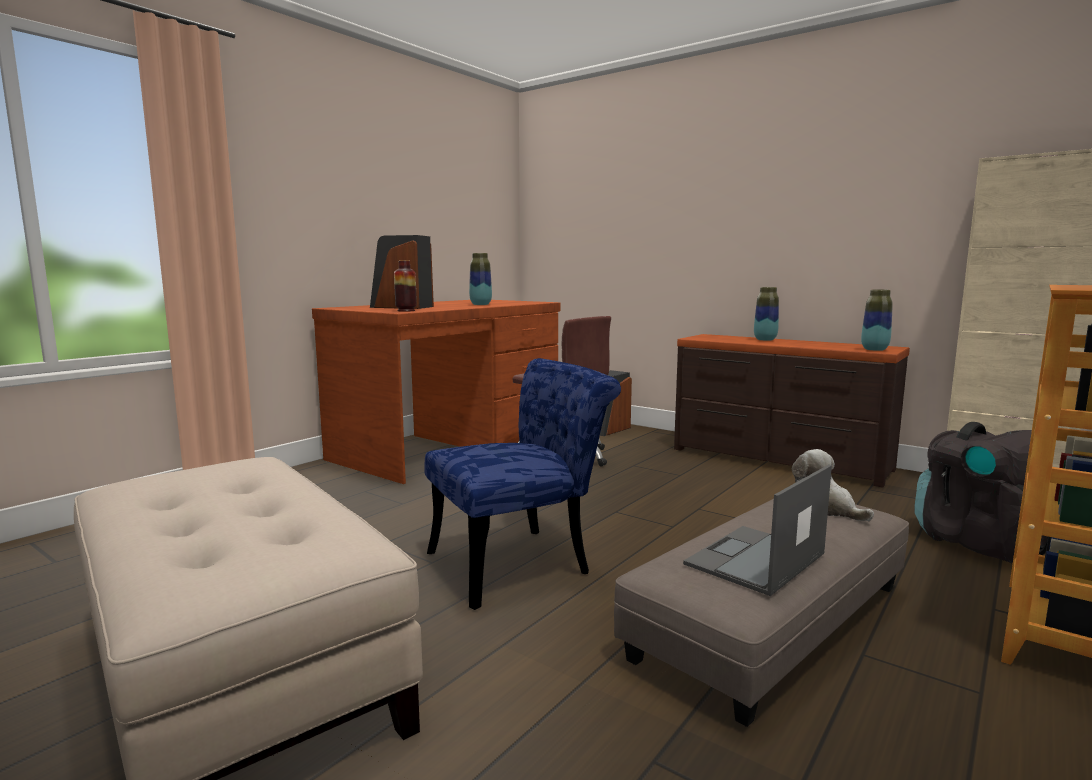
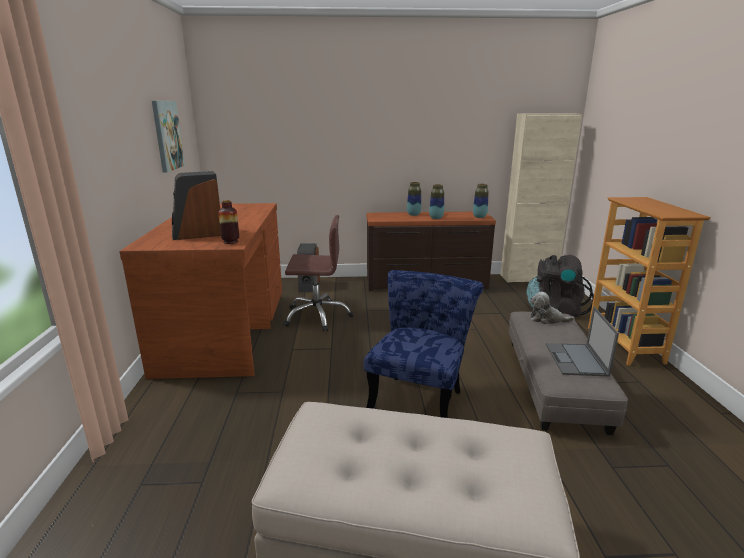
camera: 40 degrees left, 10 degrees up
(449, 214) = (167, 135): none -> picture
(480, 304) = (240, 218): vase -> vase (436, 218)

